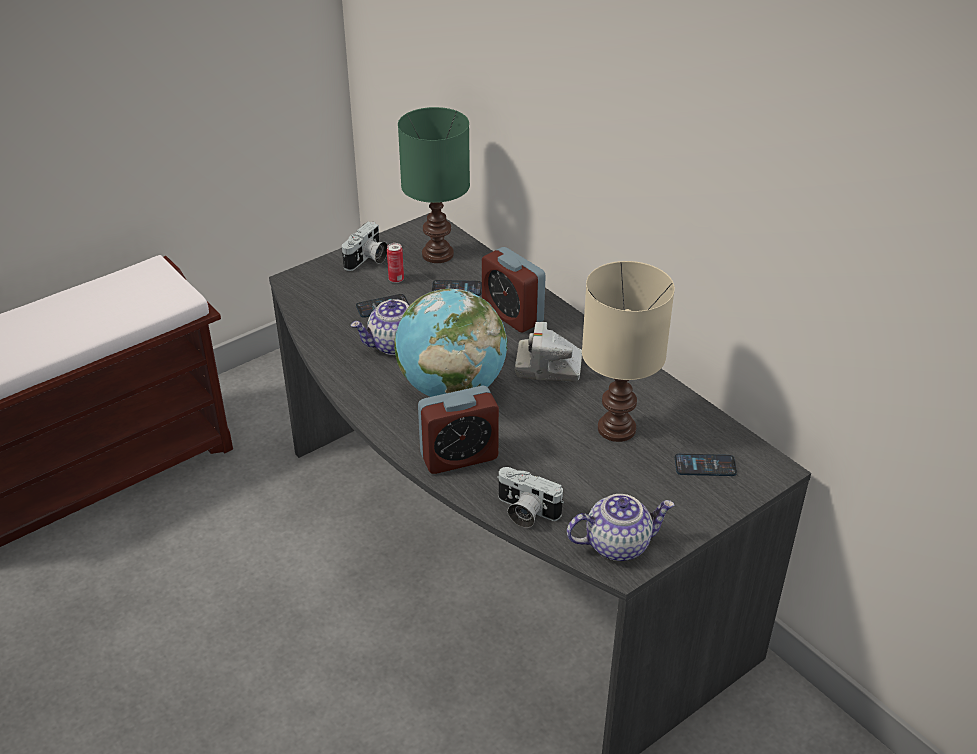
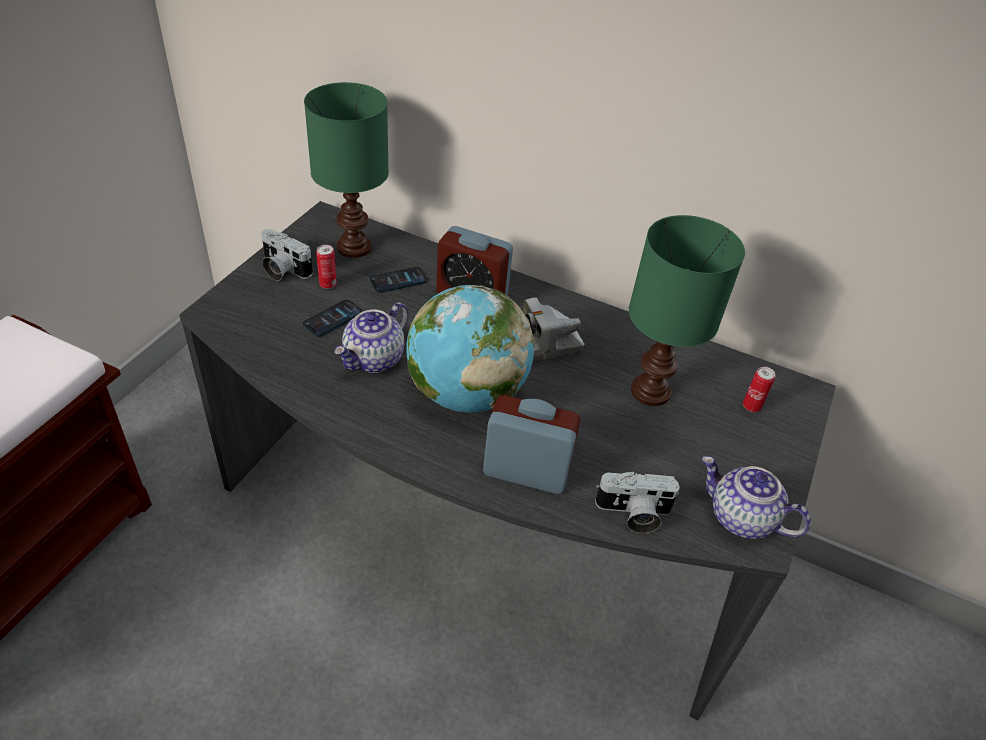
camera: 30 degrees left, 5 degrees up
(367, 260) = (282, 269): camera -> camera turned 120 degrees clockwise
(459, 456) = (526, 471): alarm clock -> alarm clock turned 120 degrees counterclockwise
(616, 430) = (651, 393): beige table lamp -> green table lamp
(618, 543) = (740, 518): teapot -> teapot turned 105 degrees counterclockwise
(705, 466) = (751, 406): phone -> can

